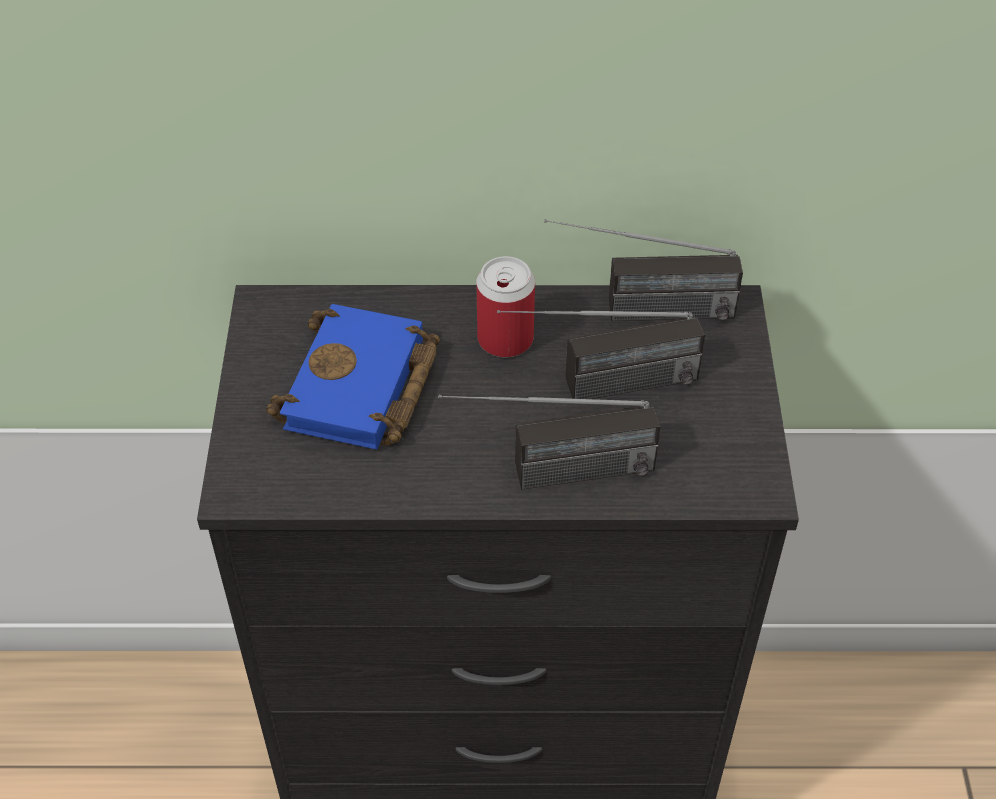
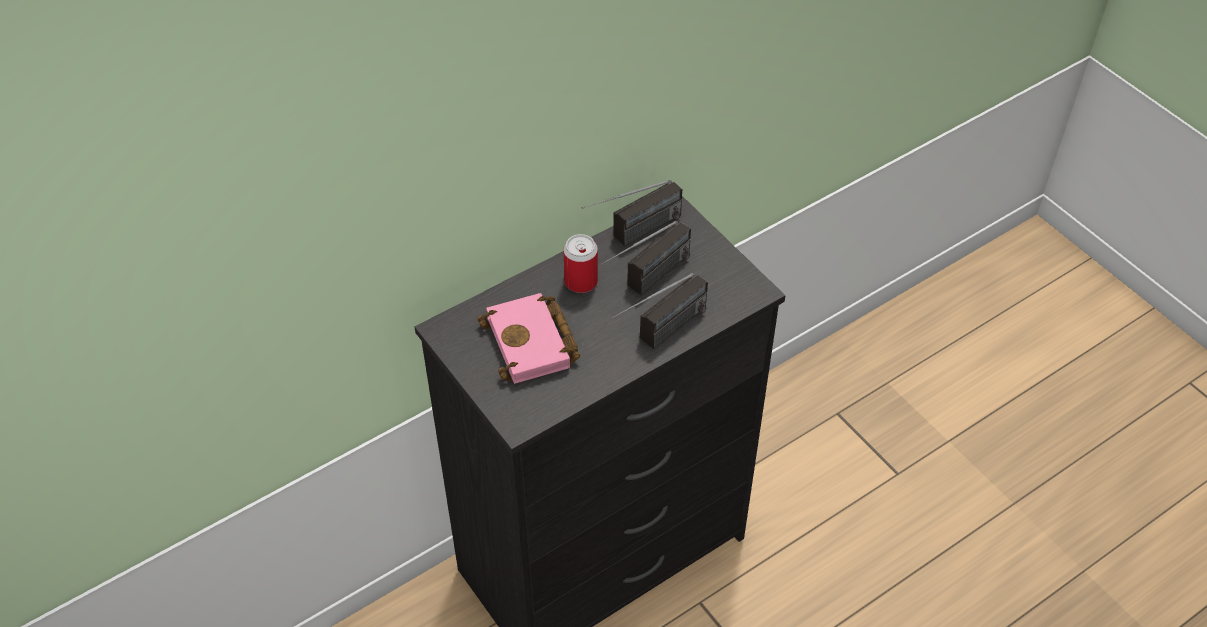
camera: 35 degrees left, 0 degrees up
(361, 390) = (533, 344): blue book -> pink book

